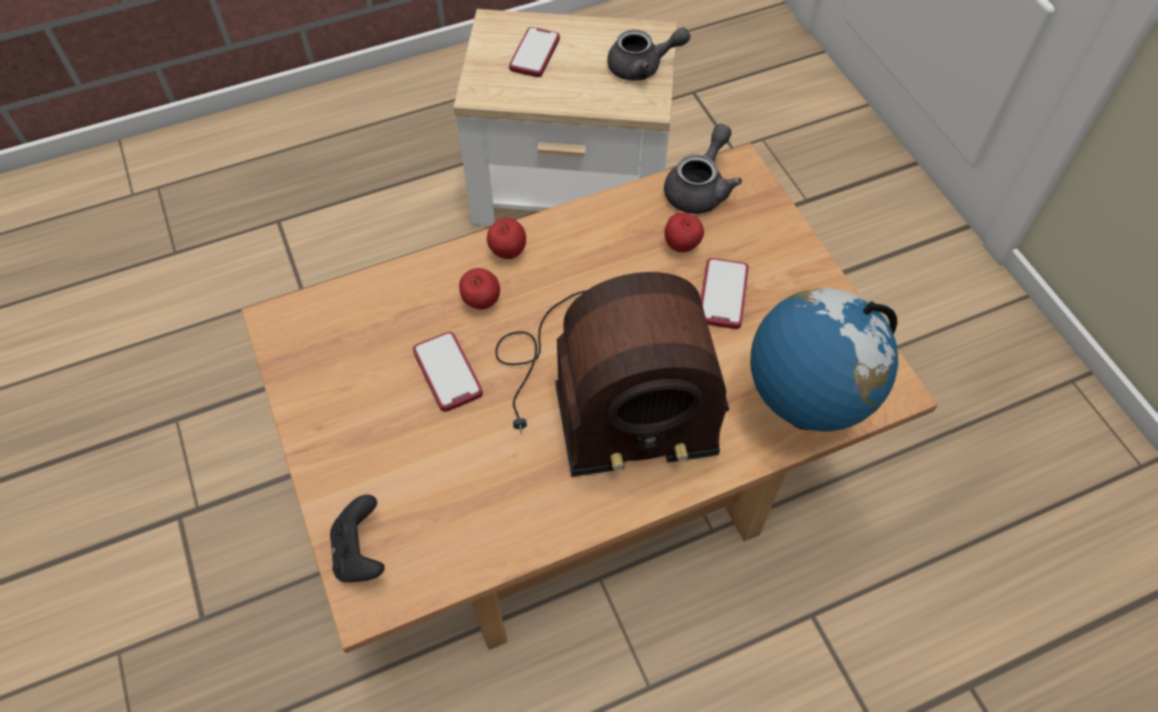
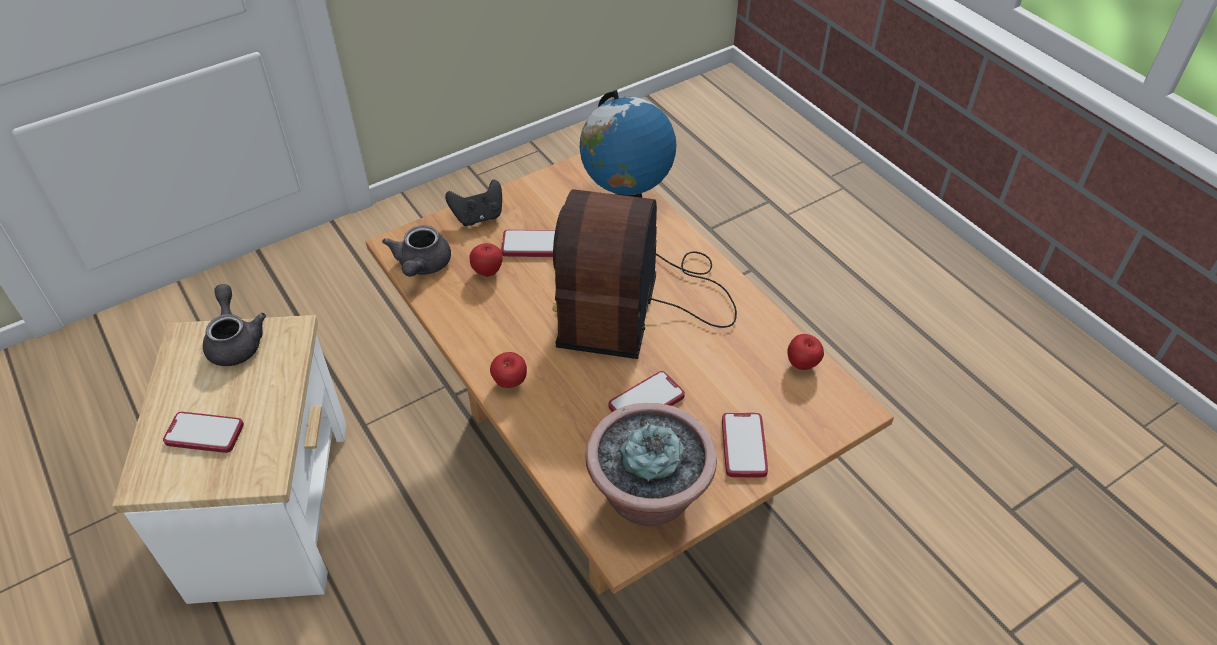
camera: 100 degrees left, 10 degrees down
(325, 353) = (648, 496): none -> potted plant
(356, 457) = (744, 446): none -> phone
(360, 552) = (821, 423): black game controller -> black game controller (478, 217)
(481, 302) = (569, 392): apple -> apple (802, 365)
(602, 393) = (640, 303): radio -> radio turned 150 degrees counterclockwise
(700, 188) = (421, 266): grey teapot -> grey teapot turned 105 degrees counterclockwise

